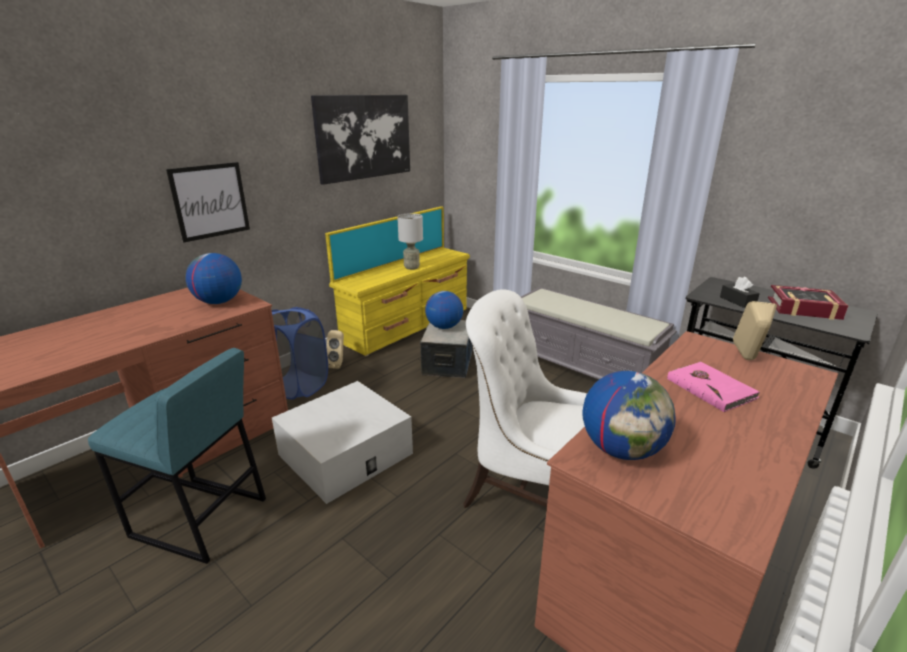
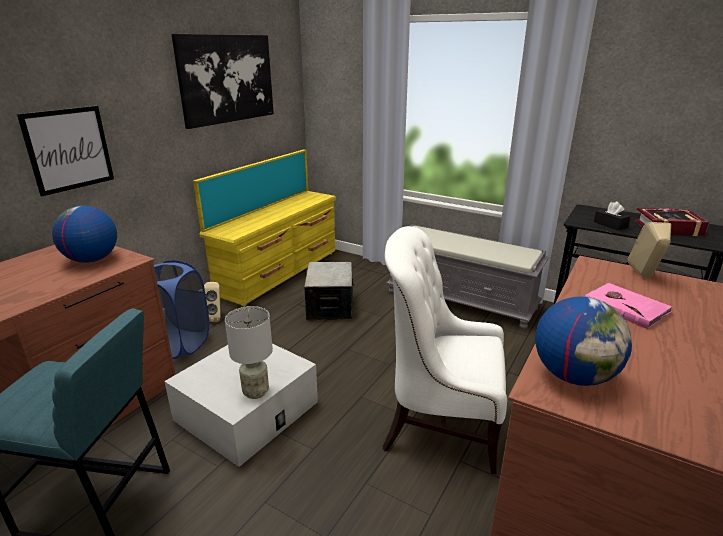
camera: 10 degrees left, 0 degrees up
(411, 267) = (282, 212): grey table lamp -> grey table lamp (255, 392)
(444, 327) = (324, 270): globe -> none

